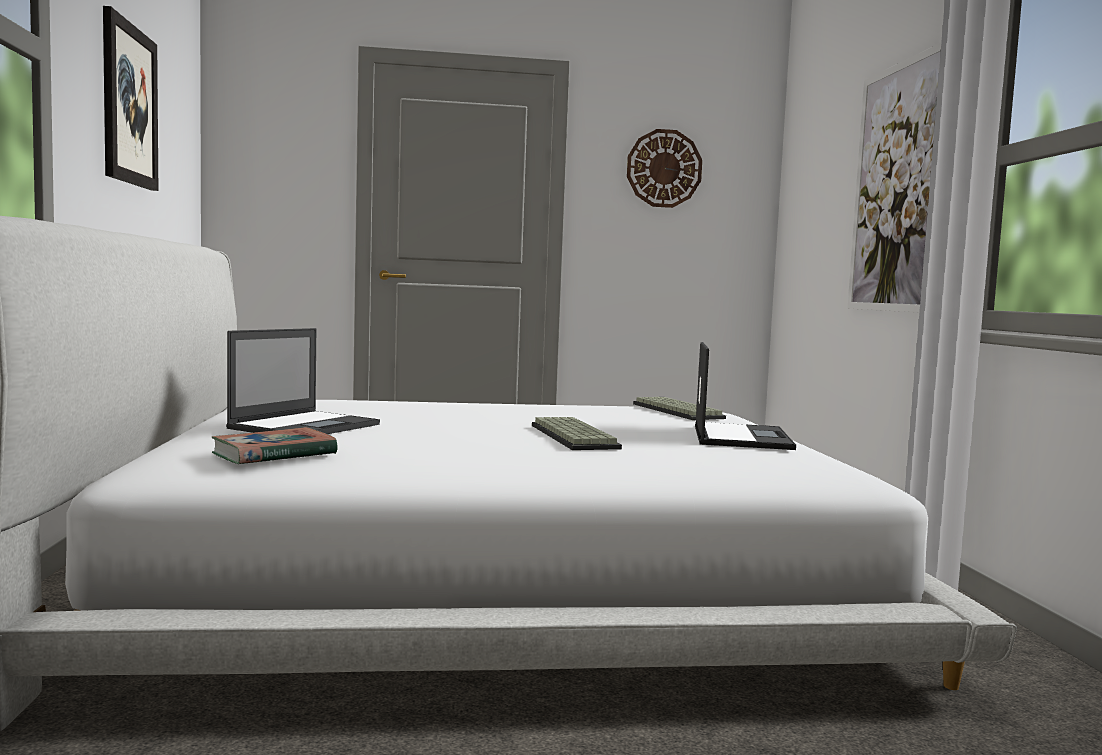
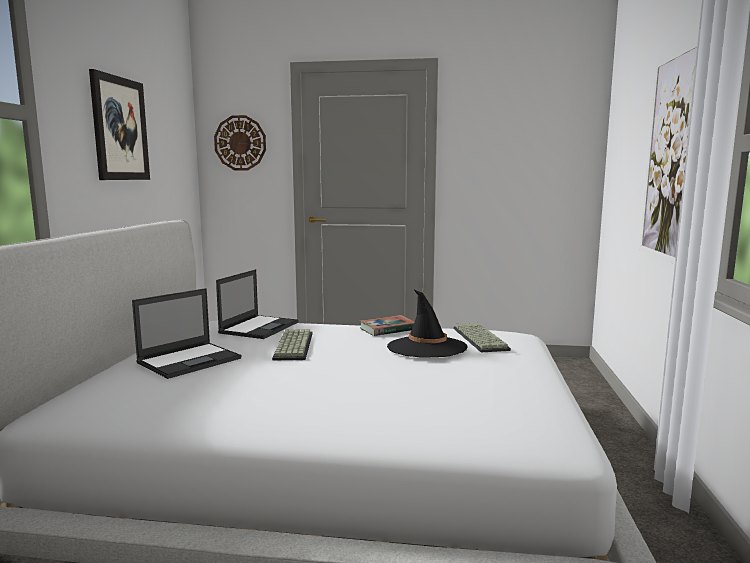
camera: 15 degrees right, 5 degrees up
(274, 454) = (134, 398): book -> book (387, 329)
(570, 436) = (362, 377): keyboard -> keyboard (292, 345)
(620, 416) = (427, 347): none -> black hat
(664, 168) = (511, 133): wall clock -> wall clock (240, 143)
(740, 437) = (499, 380): laptop -> laptop (259, 327)

